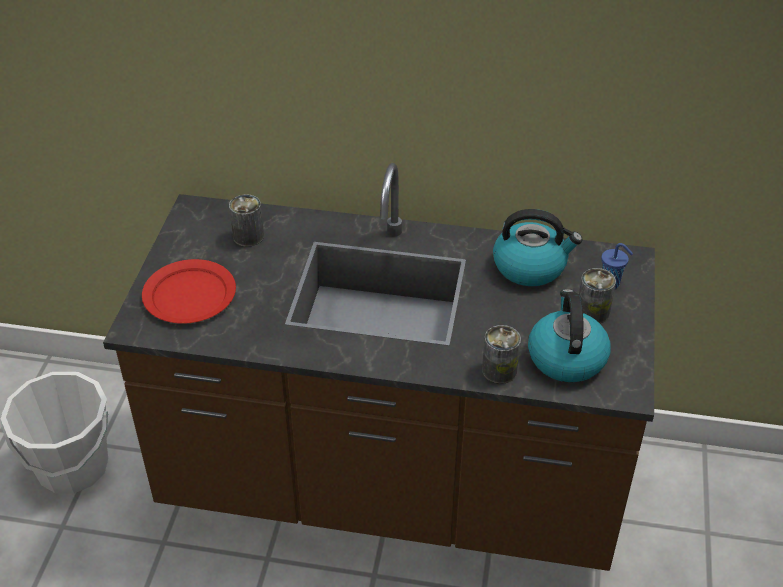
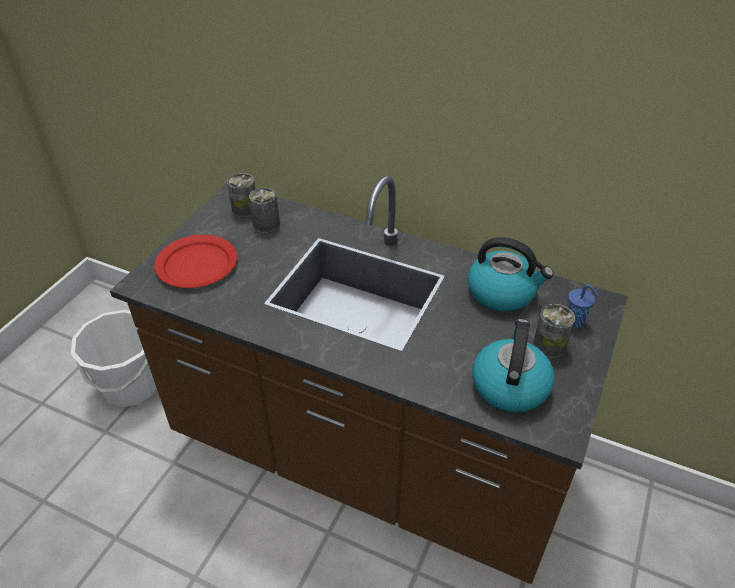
camera: 15 degrees right, 0 degrees up
(499, 370) = (440, 385): can -> can (245, 209)

